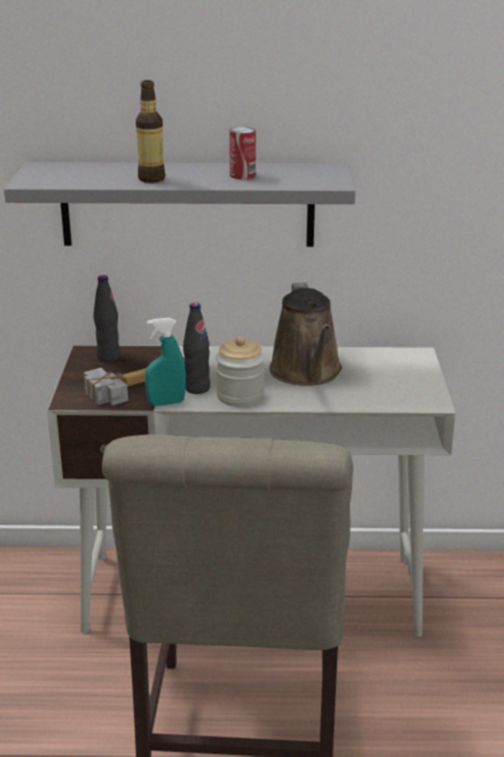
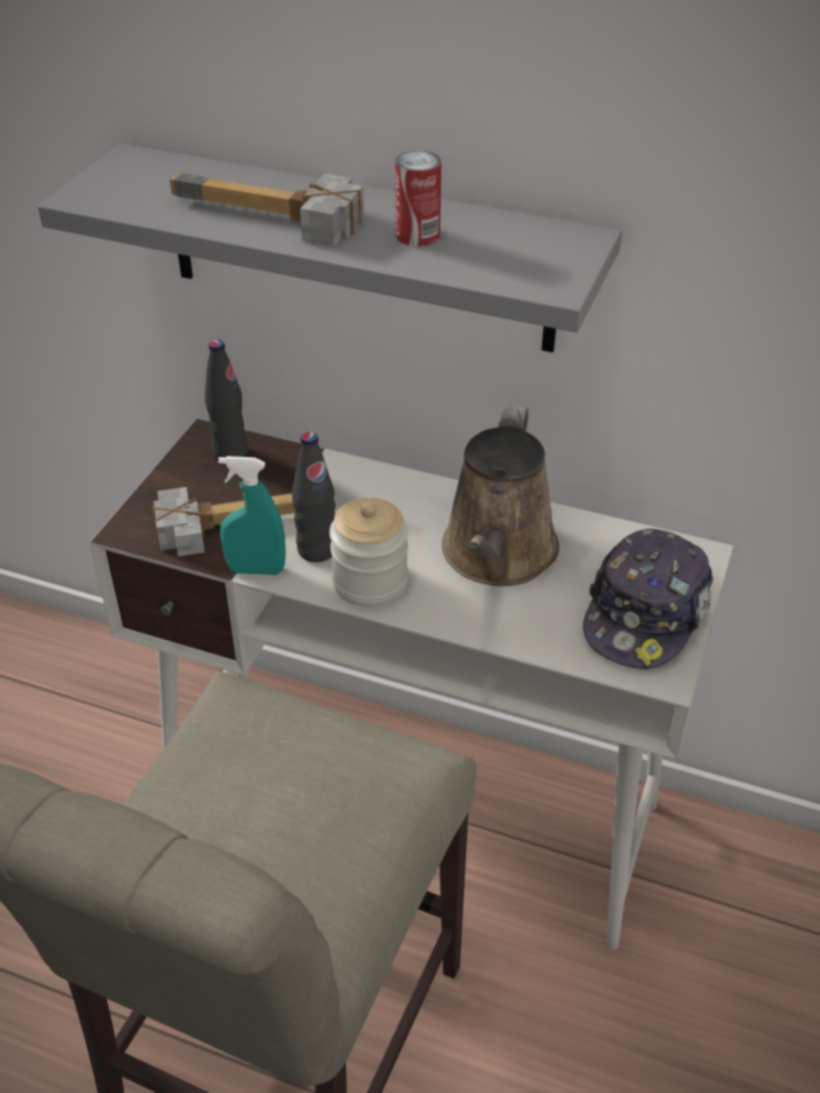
camera: 20 degrees right, 15 degrees up
(151, 179) = (267, 220): bottle -> hammer
(407, 382) = (646, 615): none -> cap

